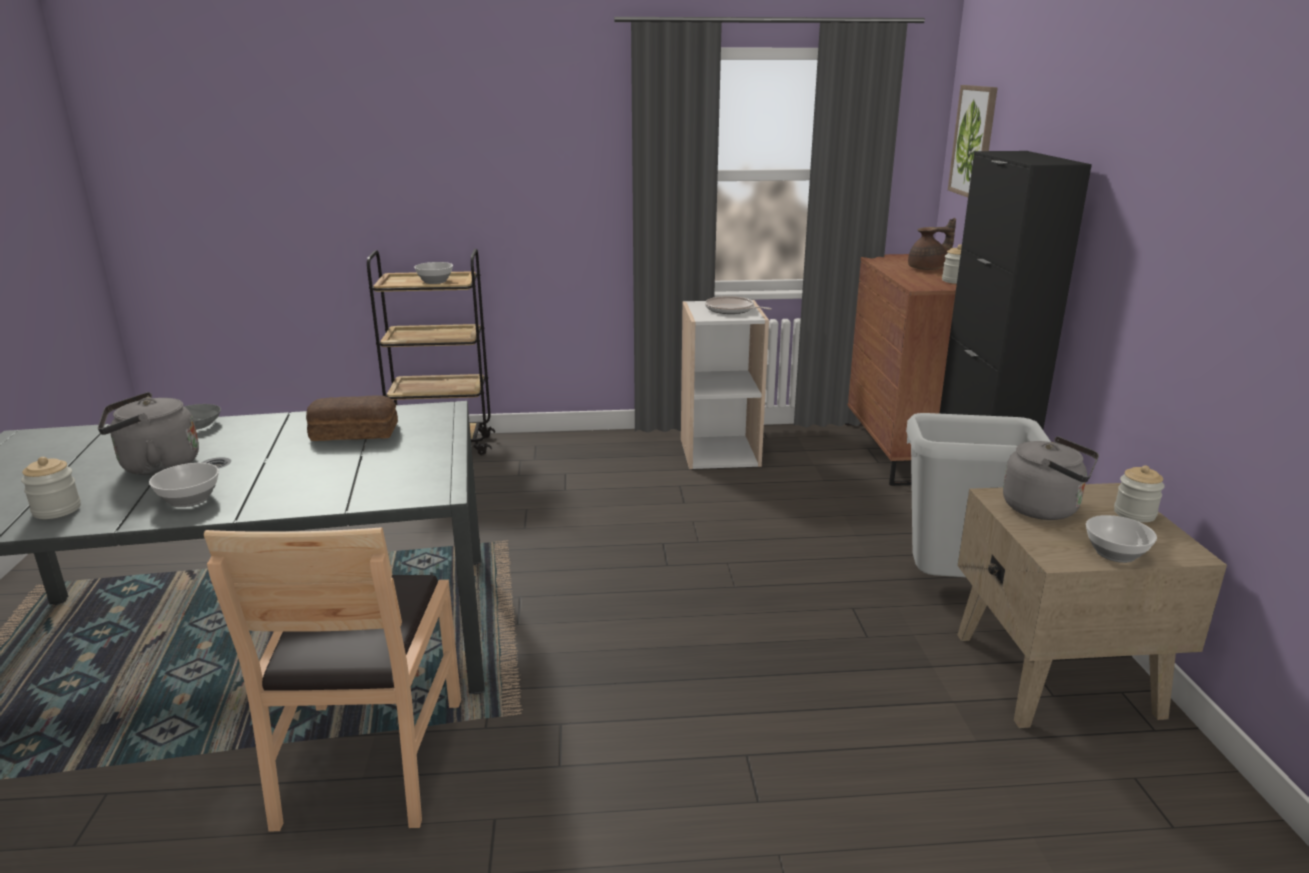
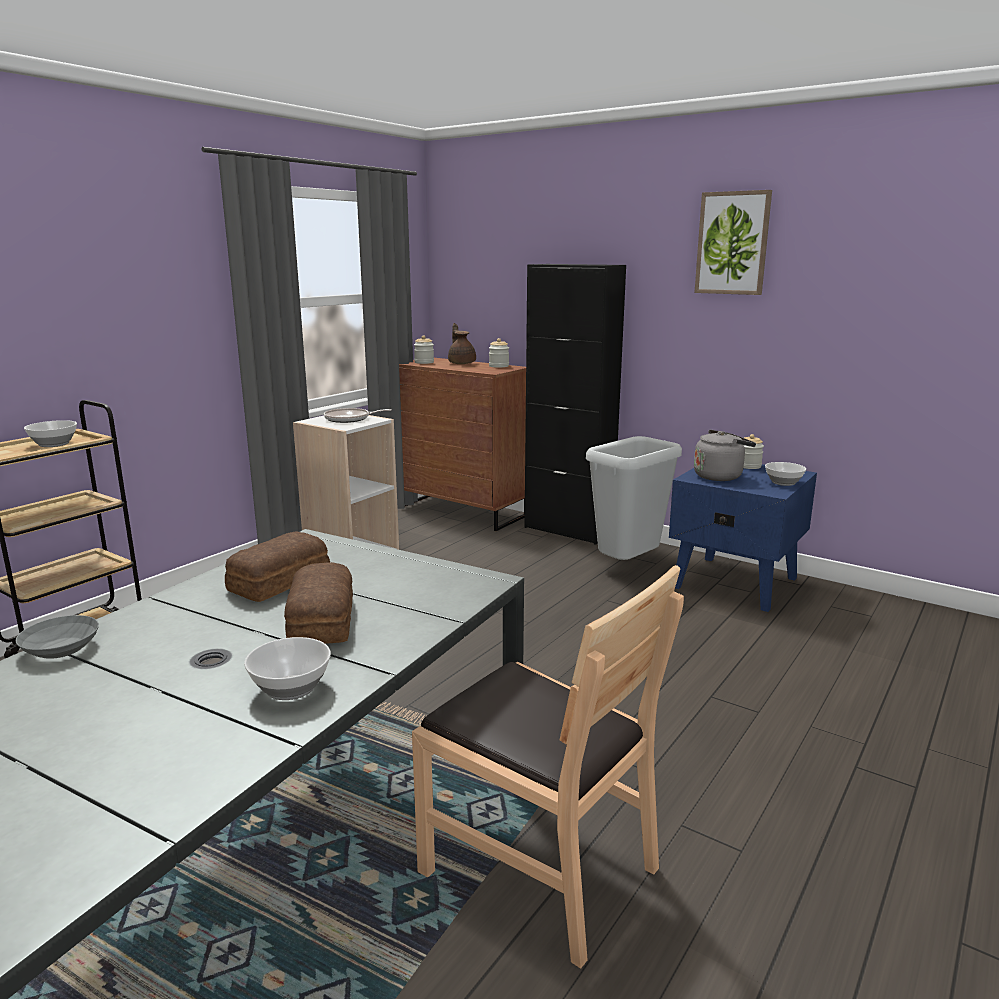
camera: 50 degrees left, 5 degrees down
(57, 510) = (153, 778): jar -> jar (424, 362)
(155, 466) = (146, 692): grey kettle -> none
(303, 469) = (323, 619): none -> bread
(928, 269) = (461, 363): brown teapot -> brown teapot turned 45 degrees counterclockwise
(974, 141) = (471, 265): picture -> picture (732, 243)
(1056, 675) = (736, 583): beige nightstand -> blue nightstand

